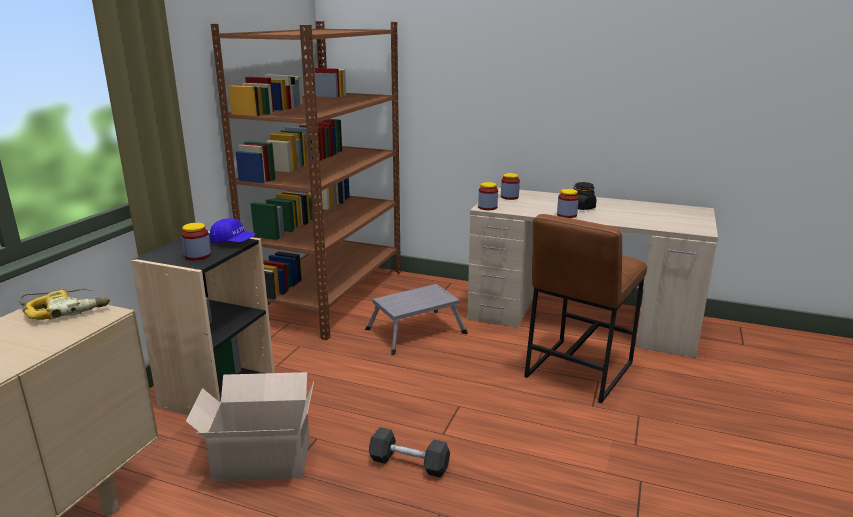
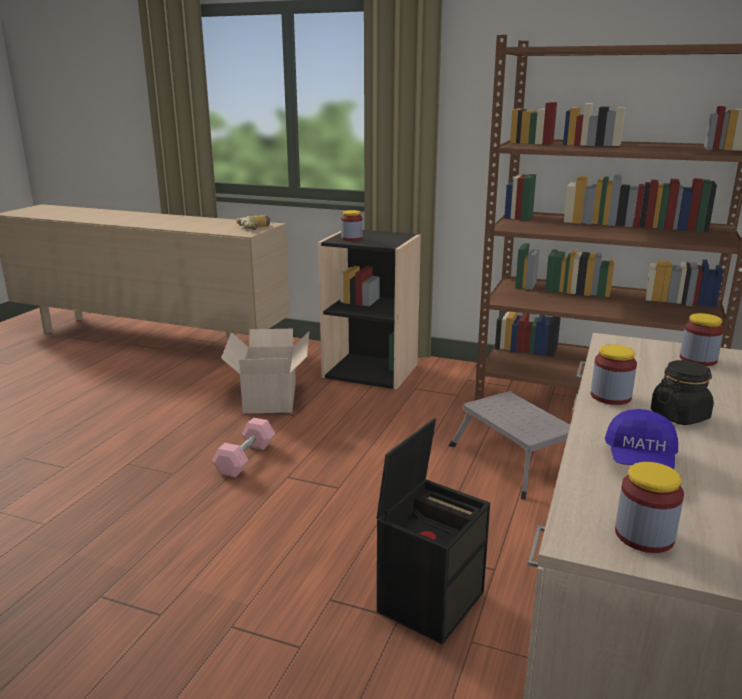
camera: 90 degrees right, 0 degrees up
(234, 242) = (387, 243): blue cap -> blue cap (640, 460)
(409, 463) = (245, 458): grey dumbbell -> pink dumbbell
(487, 207) = (613, 342): jar -> jar (644, 535)
(578, 370) = (430, 600): brown chair -> black storage box

